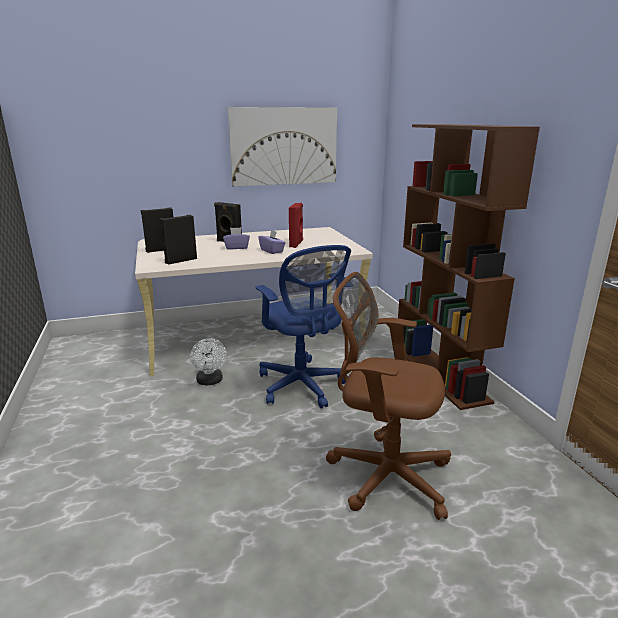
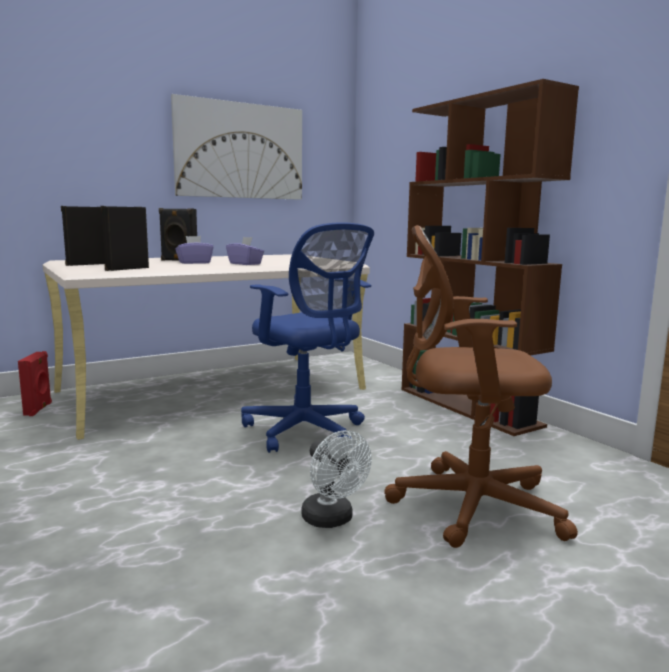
camera: 15 degrees left, 10 degrees down
(210, 381) = (174, 438): white fan -> white fan (332, 520)
(296, 244) = (271, 261): red speaker -> red speaker (39, 409)

